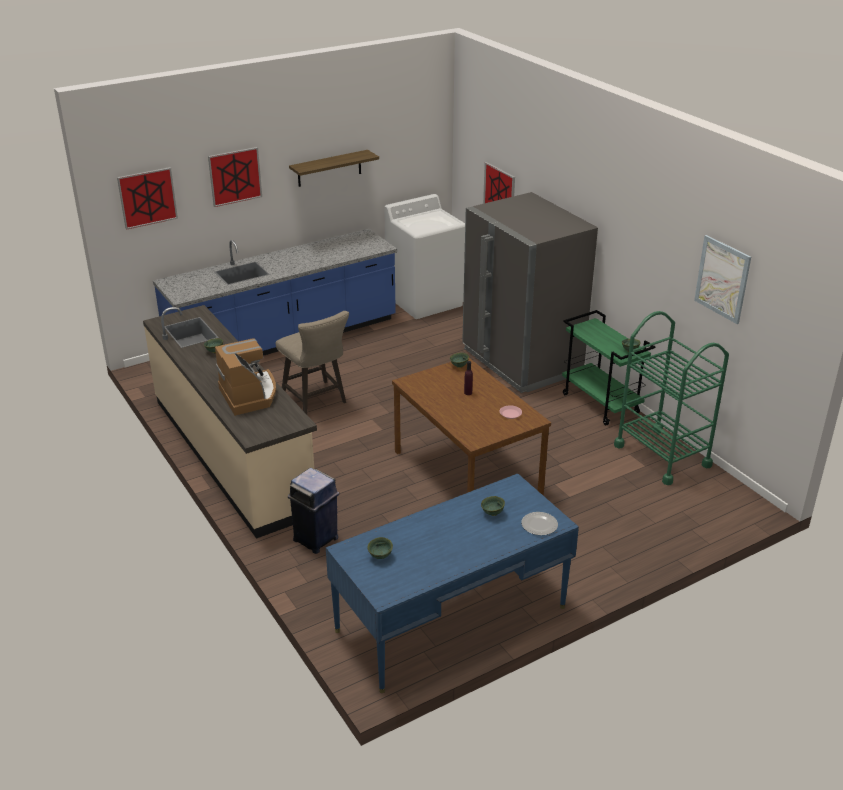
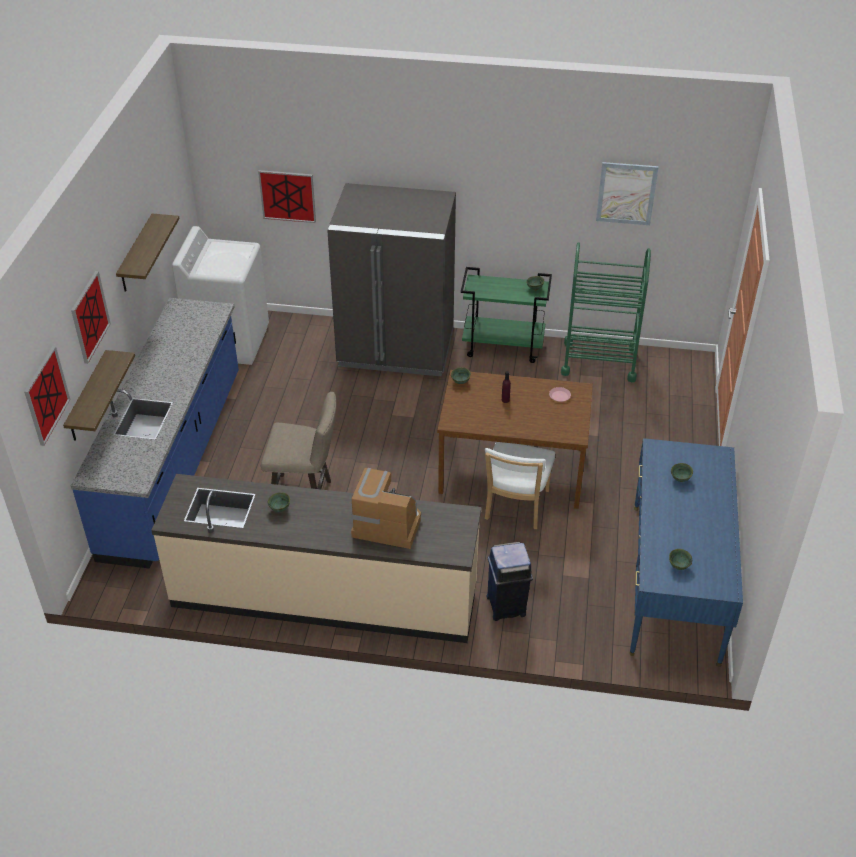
camera: 50 degrees left, 10 degrees up
(209, 234) = (88, 397): none -> shelf
(427, 494) = (515, 507): none -> white chair
(539, 525) = (715, 464): plate -> none

